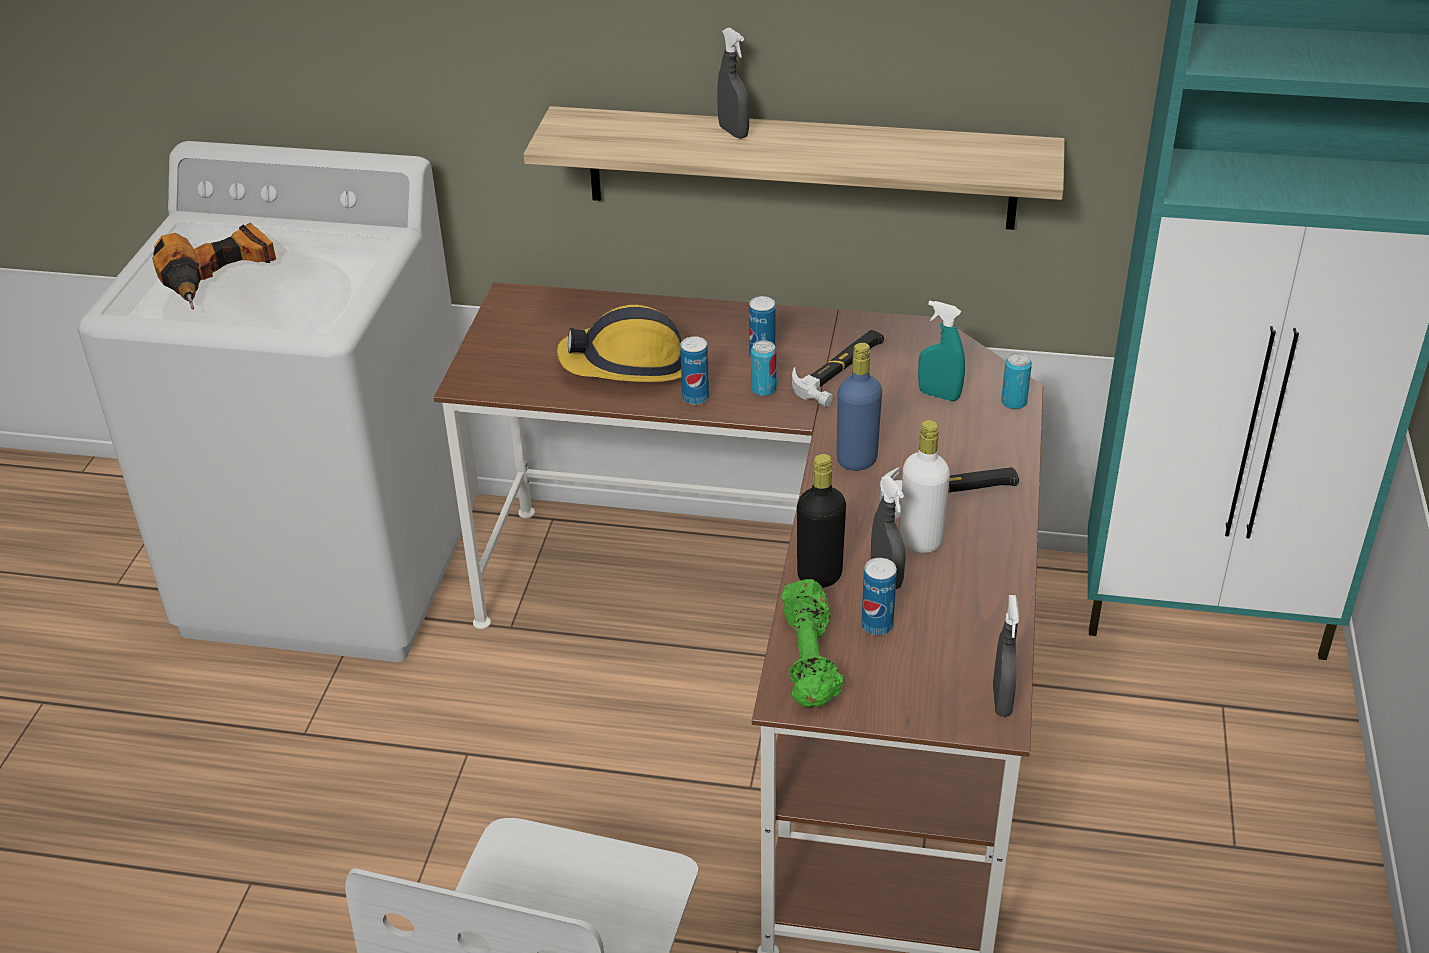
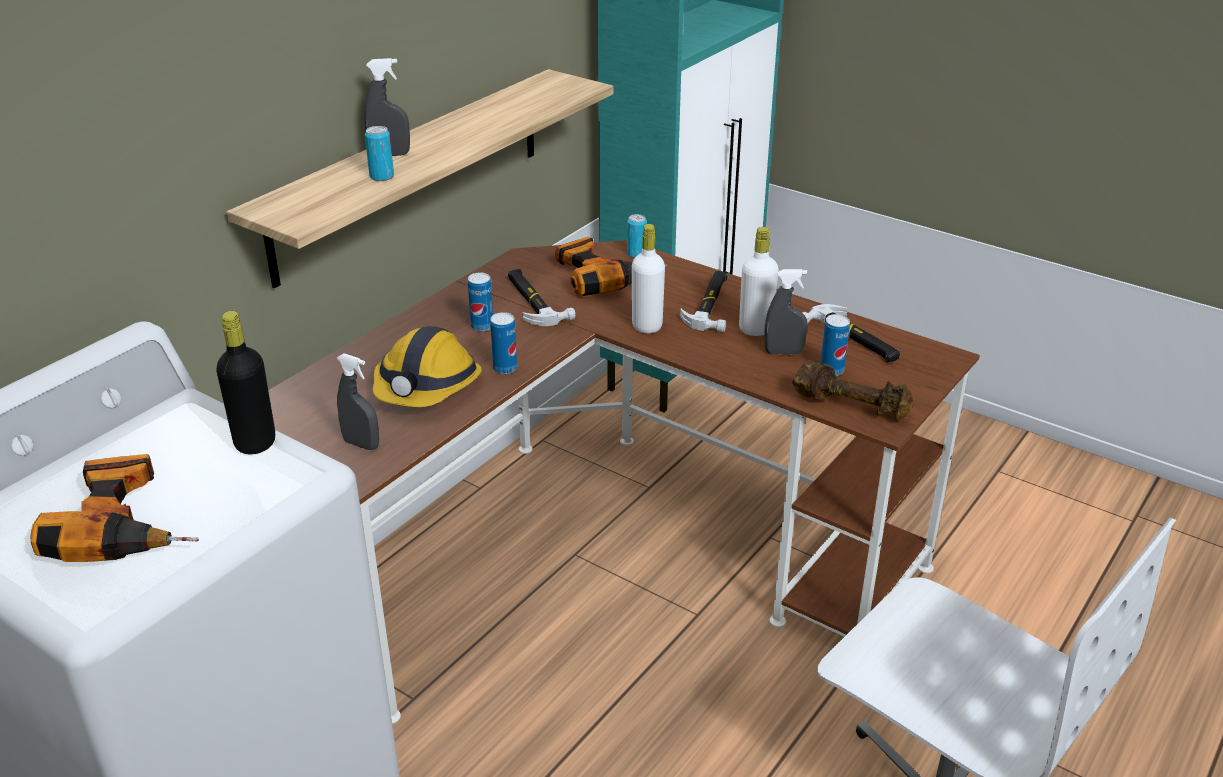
camera: 65 degrees left, 5 degrees down
(763, 389) = (525, 337): can -> can (381, 176)
(811, 660) = (851, 405): green dumbbell -> brown dumbbell
(819, 576) = (764, 377): black bottle -> black bottle (255, 443)
(856, 460) = (647, 326): blue bottle -> white bottle
(939, 395) = (602, 275): turquoise spray bottle -> power drill
(968, 625) = (852, 338): none -> hammer
(1001, 700) = (930, 349): grey spray bottle -> grey spray bottle (361, 444)

